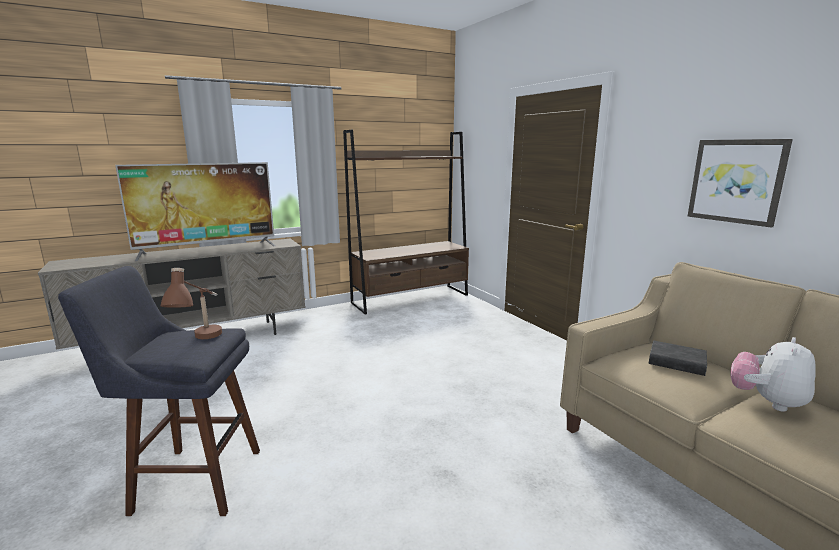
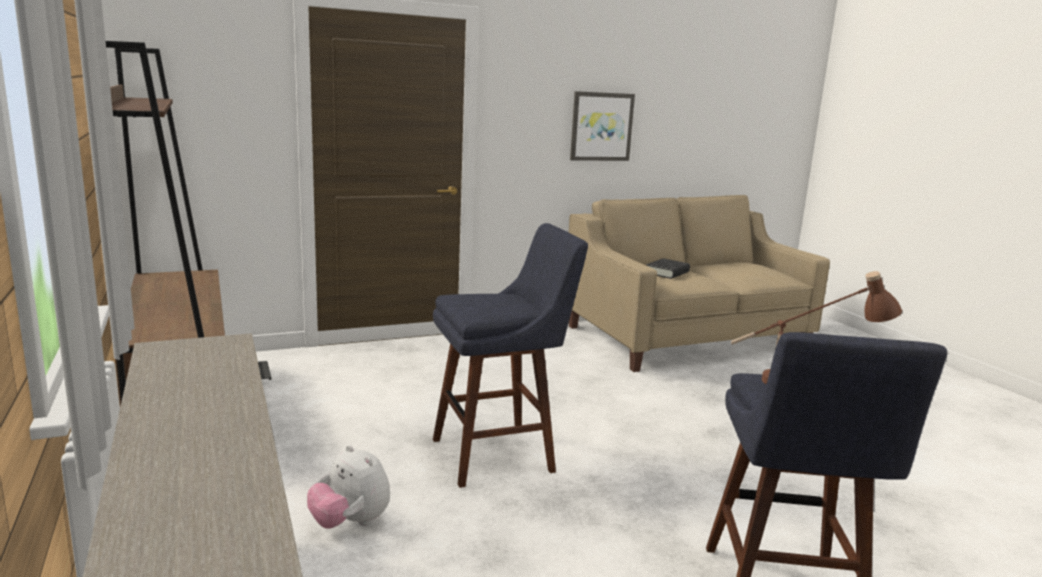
camera: 85 degrees left, 0 degrees up
(208, 250) = (191, 428): television -> none
(378, 374) = (500, 454): none -> blue stool
(767, 402) = (718, 270): plush toy -> plush toy (350, 523)

